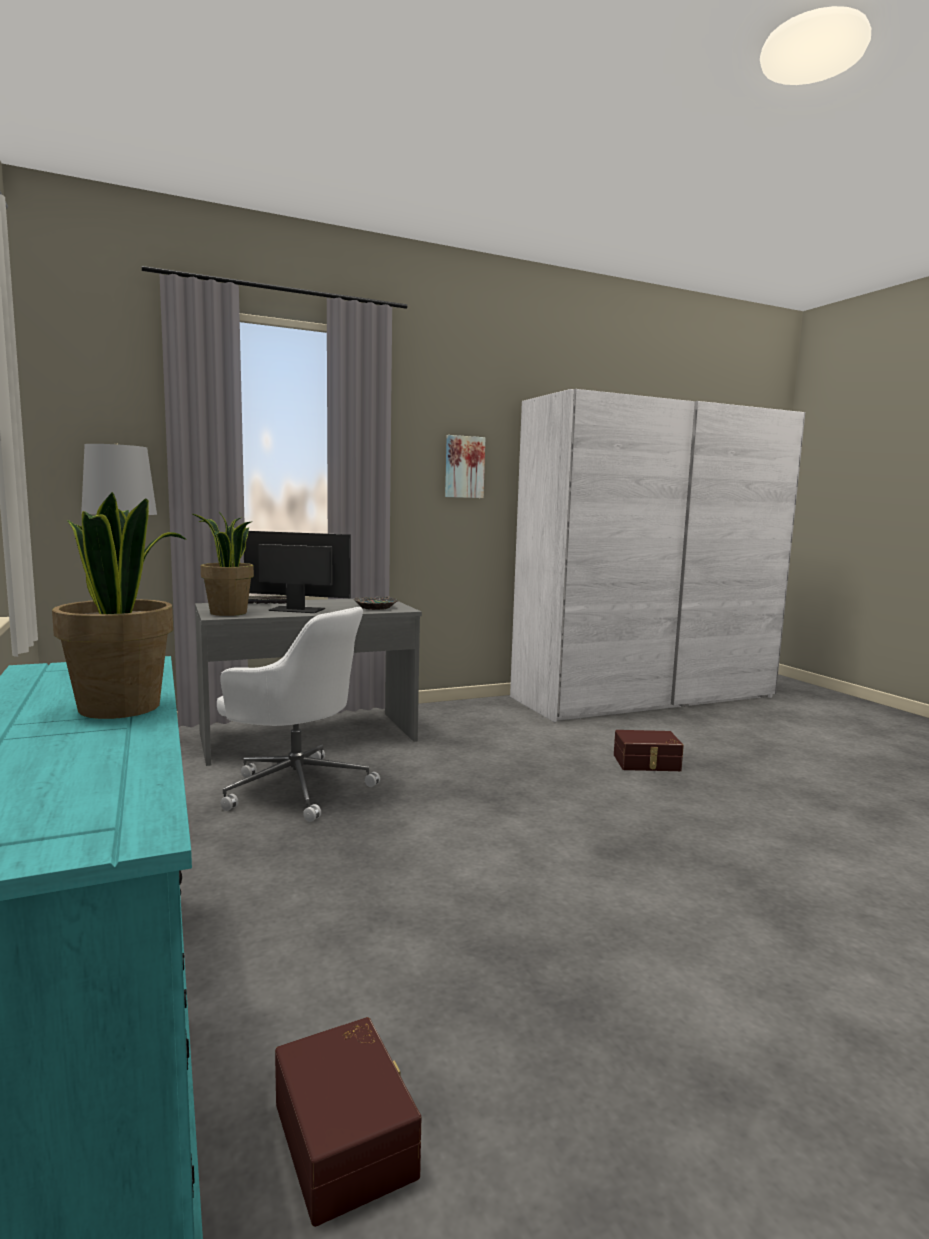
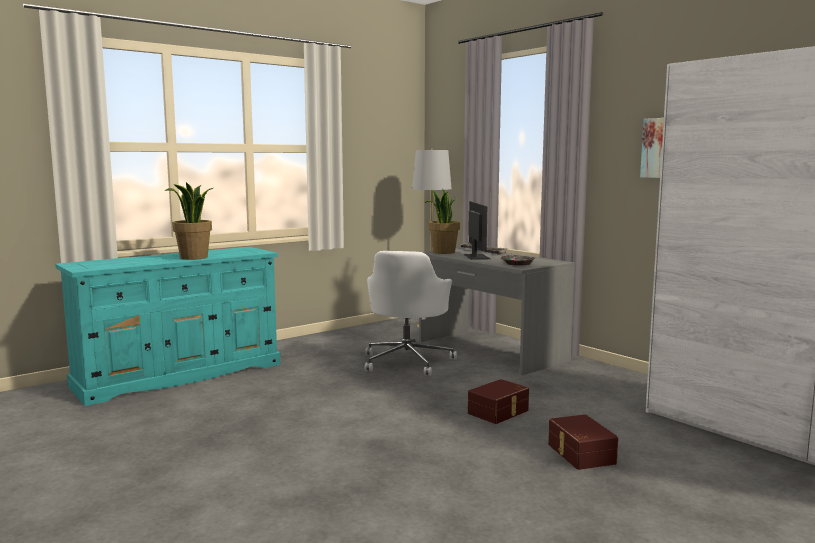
camera: 75 degrees right, 0 degrees up
(348, 1136) = (138, 411): brown storage box -> brown storage box (499, 412)

